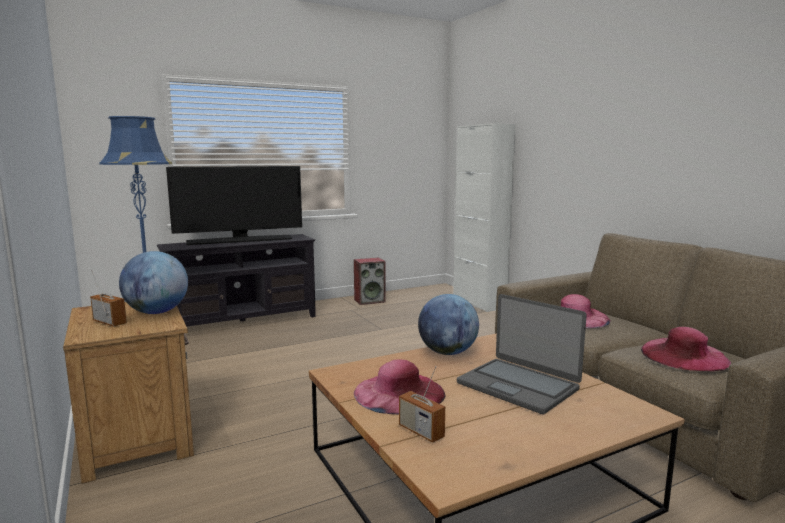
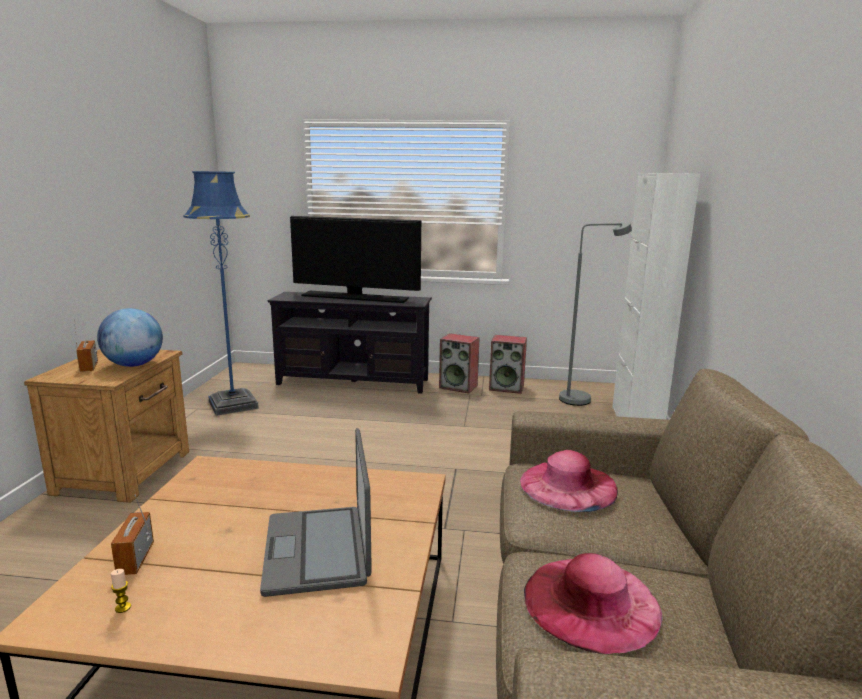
camera: 35 degrees right, 5 degrees up
(335, 307) = (459, 387): none -> speaker
(399, 392) = (206, 509): pink hat -> none
(428, 297) = (582, 399): none -> grey floor lamp
(447, 352) = (341, 480): globe -> none
(479, 453) = (123, 607): none -> candle

